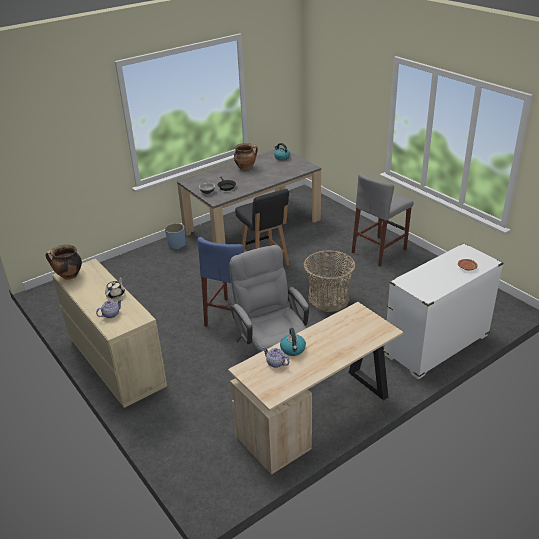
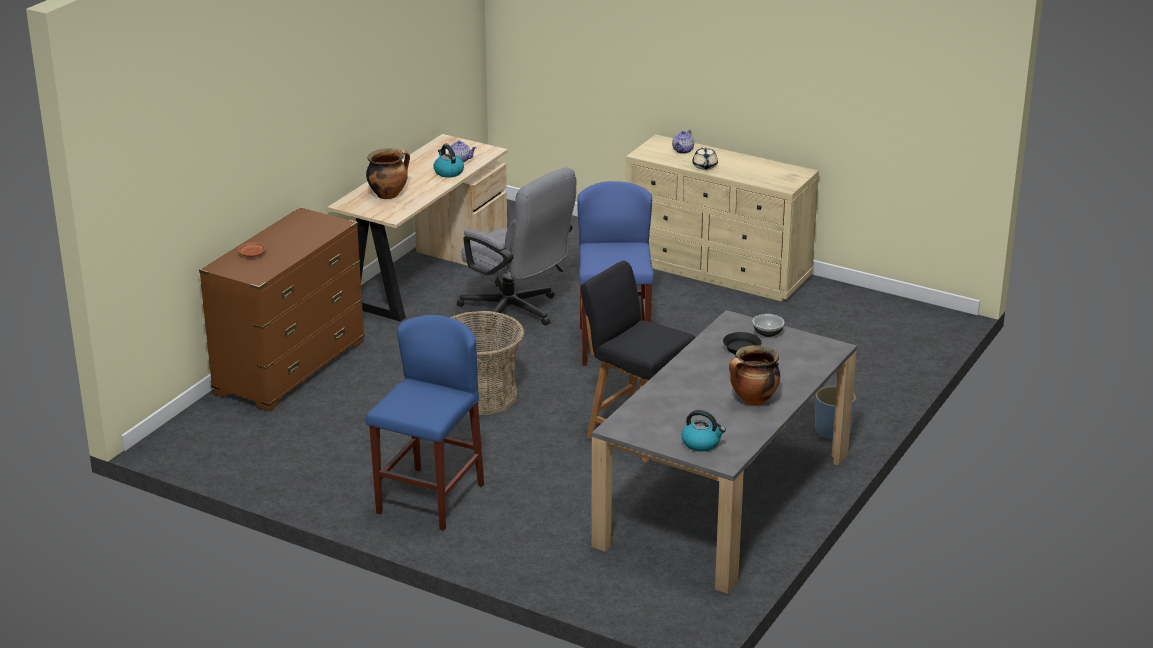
camera: 155 degrees right, 5 degrees down
(68, 276) = (793, 172): cooking pot -> cooking pot (388, 194)
(379, 251) = (430, 499): grey stool -> blue stool
(436, 346) = (290, 368): white dresser -> brown dresser

